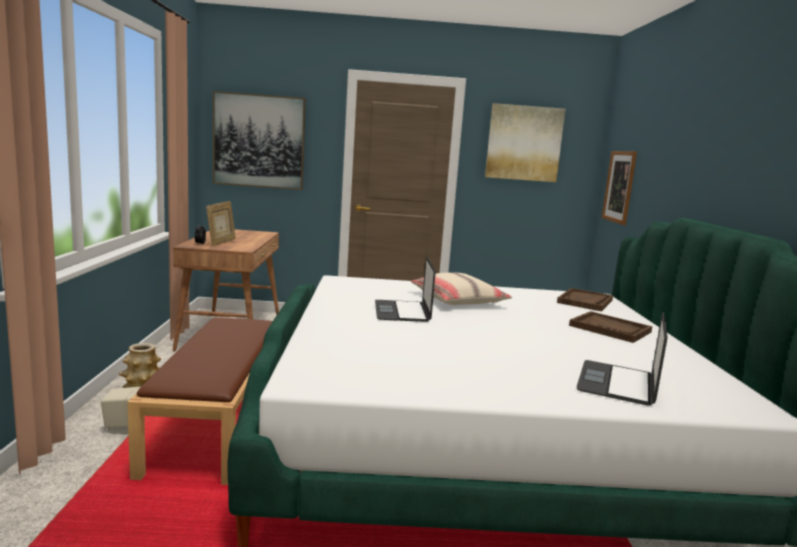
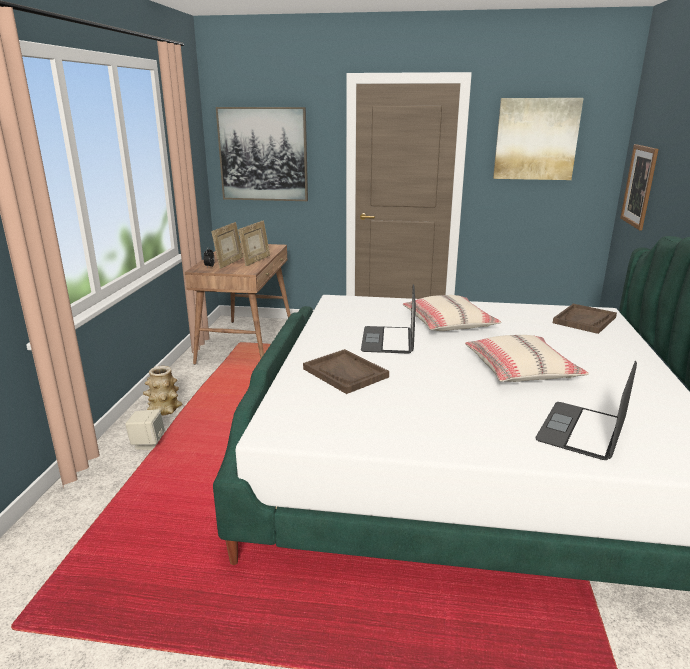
camera: 10 degrees right, 10 degrees up
(220, 421) = (228, 438): brown bench -> none
(250, 242) = (256, 261): none -> picture frame
(541, 336) = (521, 370): none -> beige pillow
(610, 329) = (599, 358): brown tray -> brown tray (345, 373)

